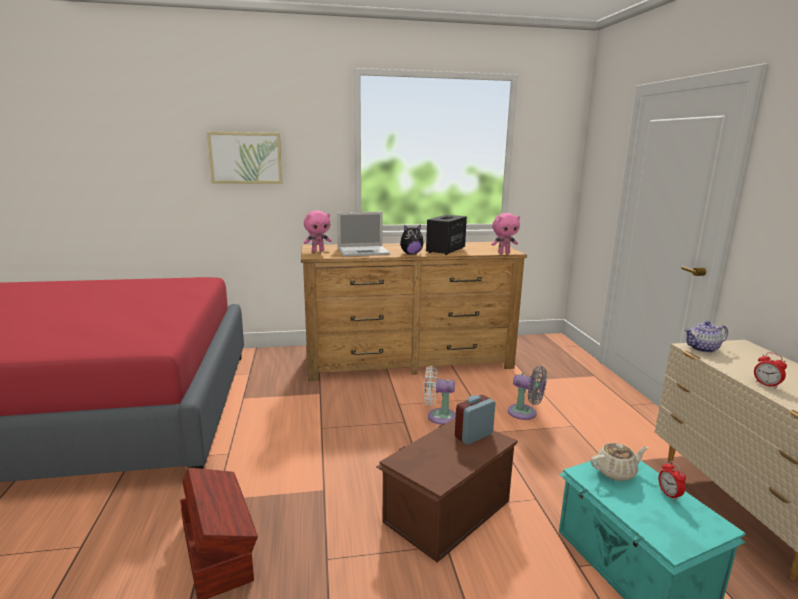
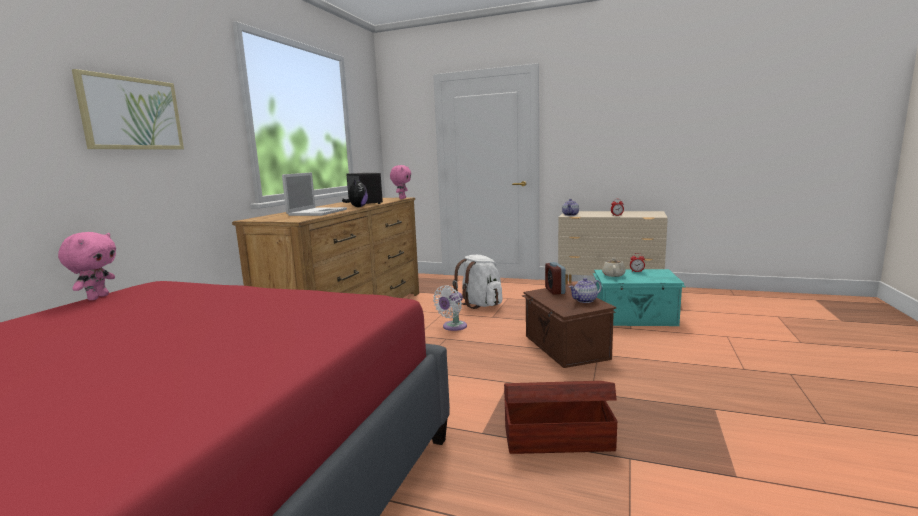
camera: 60 degrees left, 5 degrees down
(318, 251) = (279, 218): pink plush toy -> pink plush toy (97, 297)
(447, 465) = (585, 300): none -> teapot
(525, 413) = (480, 304): grey fan -> white backpack

